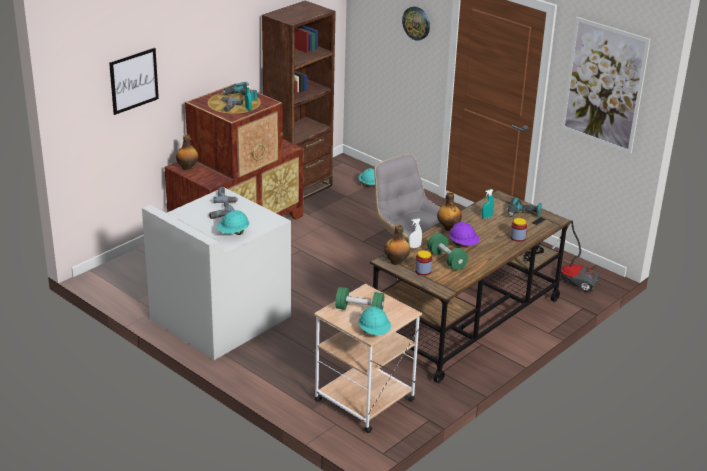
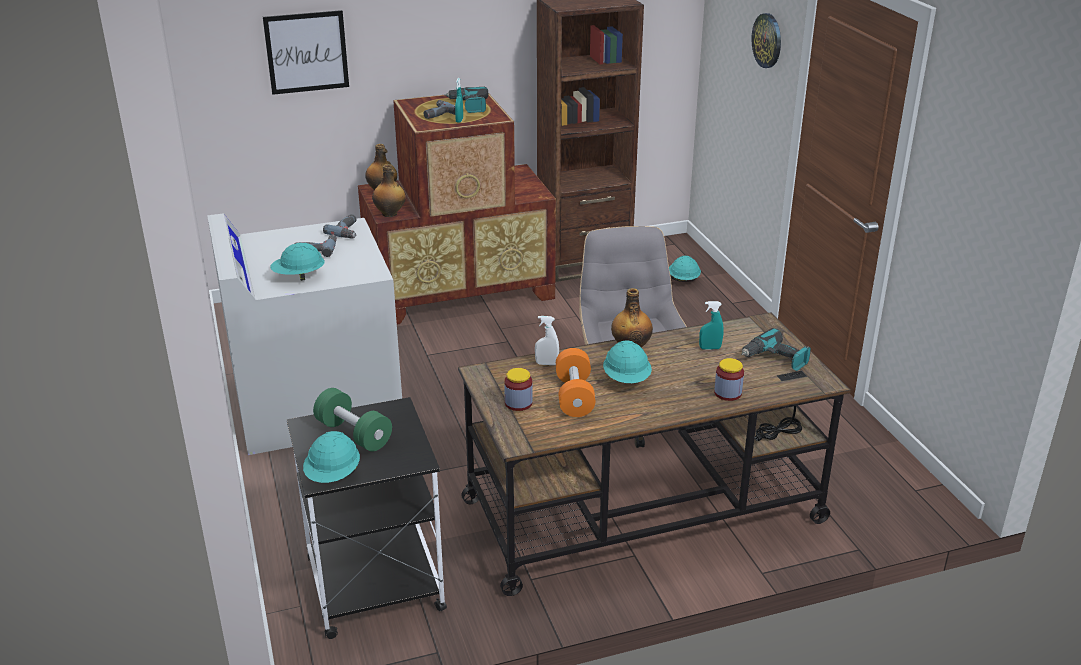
camera: 30 degrees right, 0 degrees up
(363, 402) = (372, 585): beige cart -> black cart
(396, 261) = (495, 378): bottle -> bottle (390, 214)
(446, 260) = (574, 396): green dumbbell -> orange dumbbell
(463, 244) = (627, 380): purple hard hat -> turquoise hard hat
(568, 280) = (871, 495): vacuum cleaner -> none
(604, 85) = (985, 162): picture -> none

